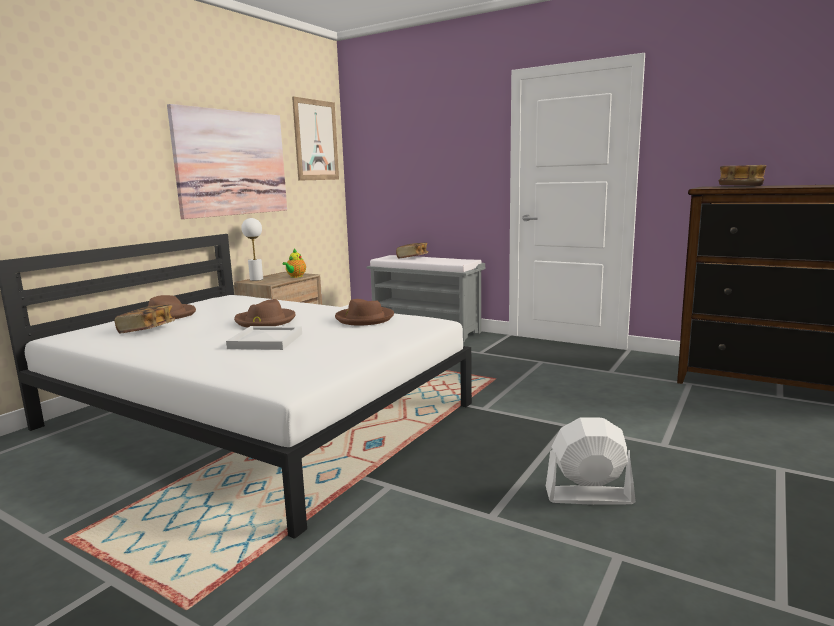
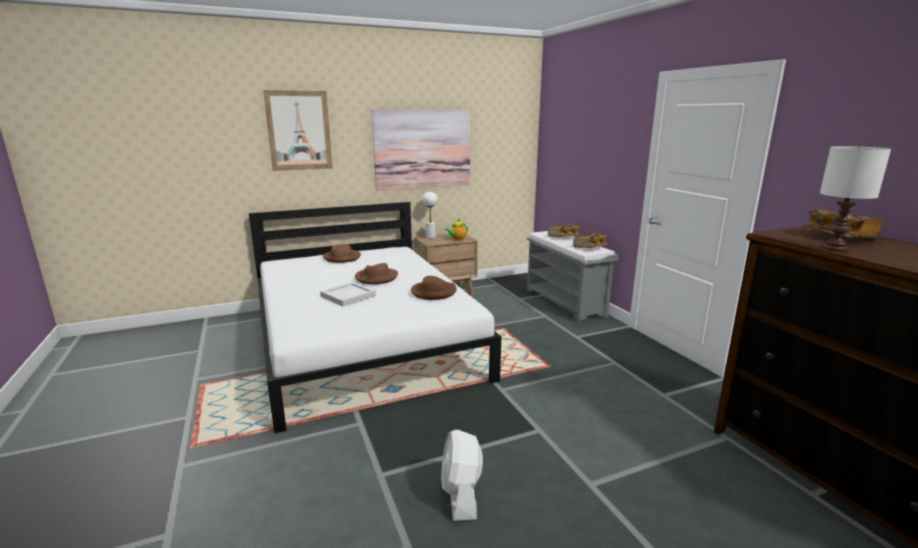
camera: 35 degrees right, 5 degrees up
(147, 330) = (314, 268): book -> book (589, 247)
(316, 140) = (508, 127): picture -> picture (299, 130)
(588, 495) = (461, 494): white fan -> white fan turned 135 degrees counterclockwise
(764, 187) = (834, 249): none -> white table lamp

